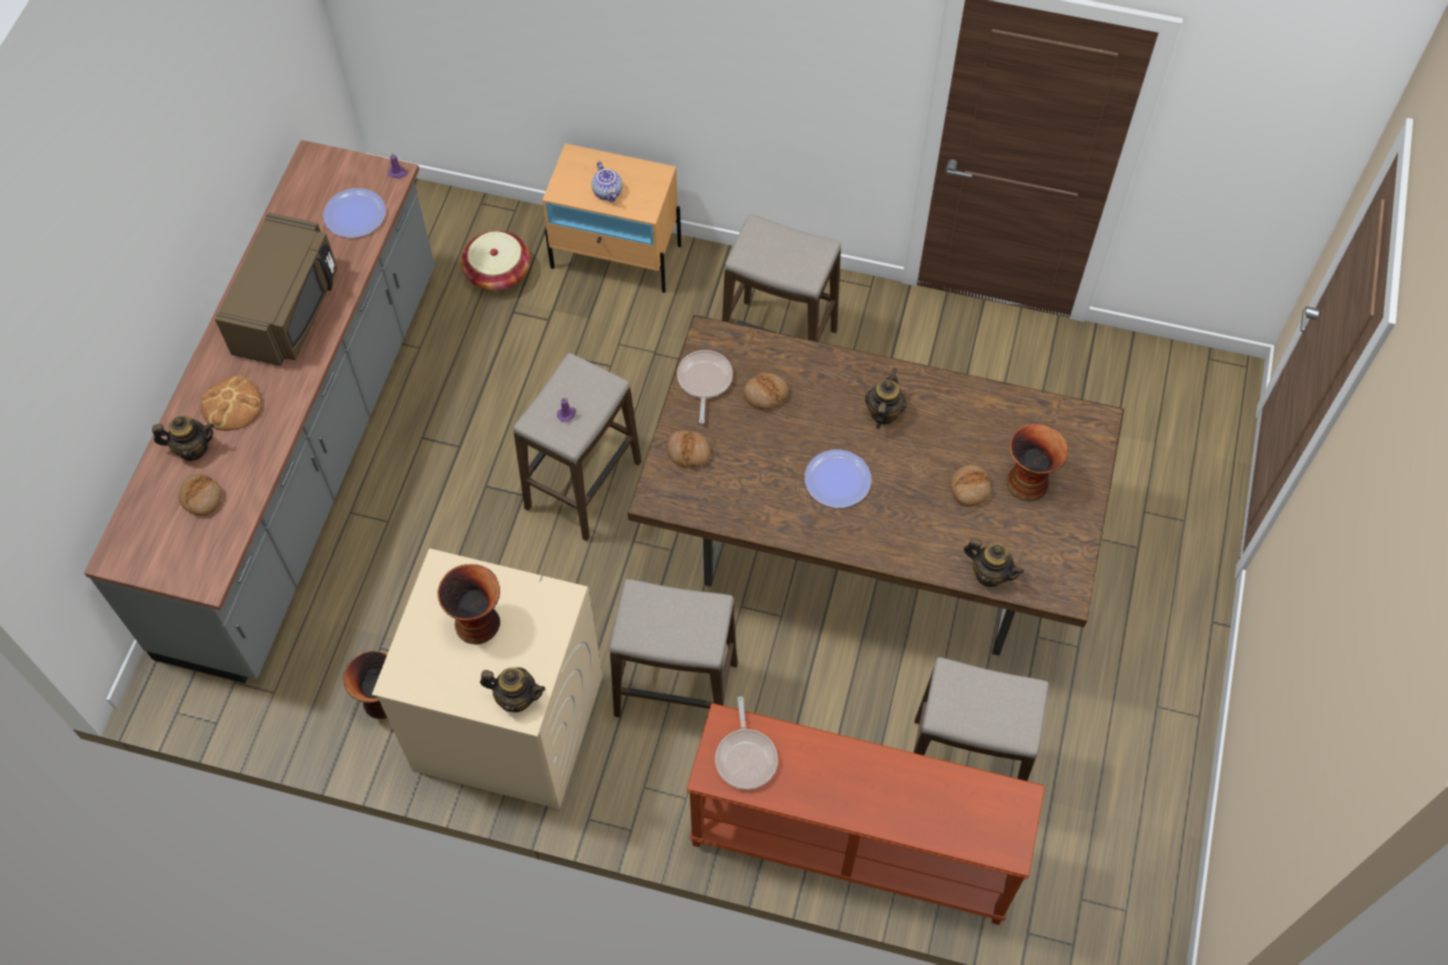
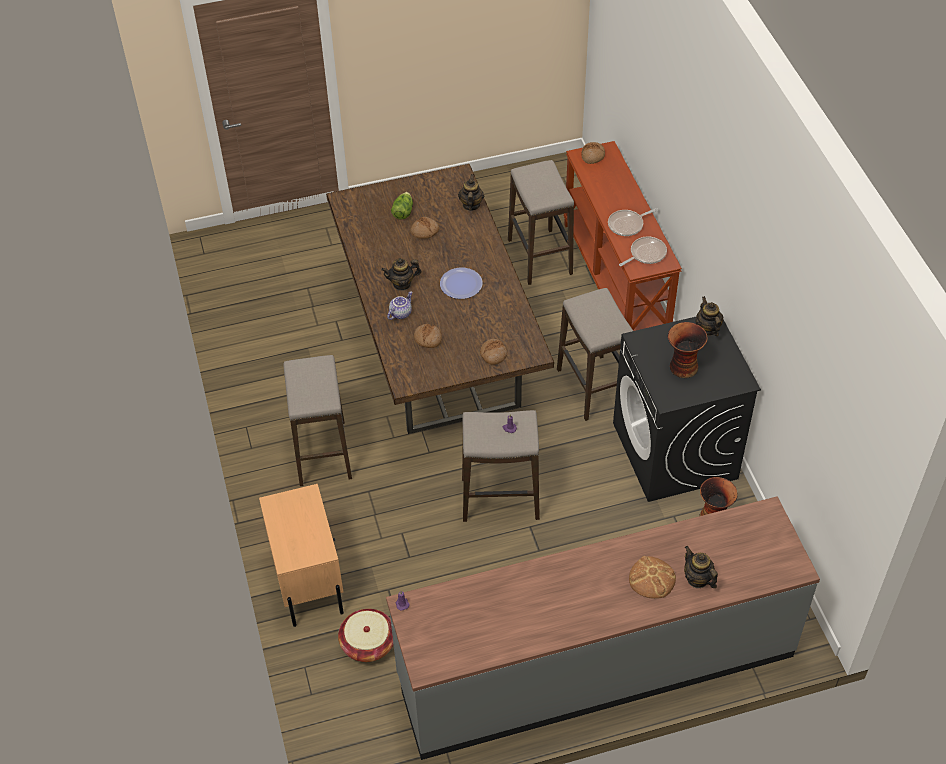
camera: 120 degrees left, 10 degrees down
(201, 497) = (723, 551): bread -> bread (592, 156)
(288, 310) = (560, 594): brown microwave -> none
(354, 214) = (456, 607): plate -> none
(507, 723) = (675, 451): beige washing machine -> black washing machine
(608, 192) = (306, 523): teapot -> teapot (400, 313)
(704, 381) = (440, 370): frying pan -> frying pan (627, 225)
(1027, 481) = (403, 211): vase -> lettuce

